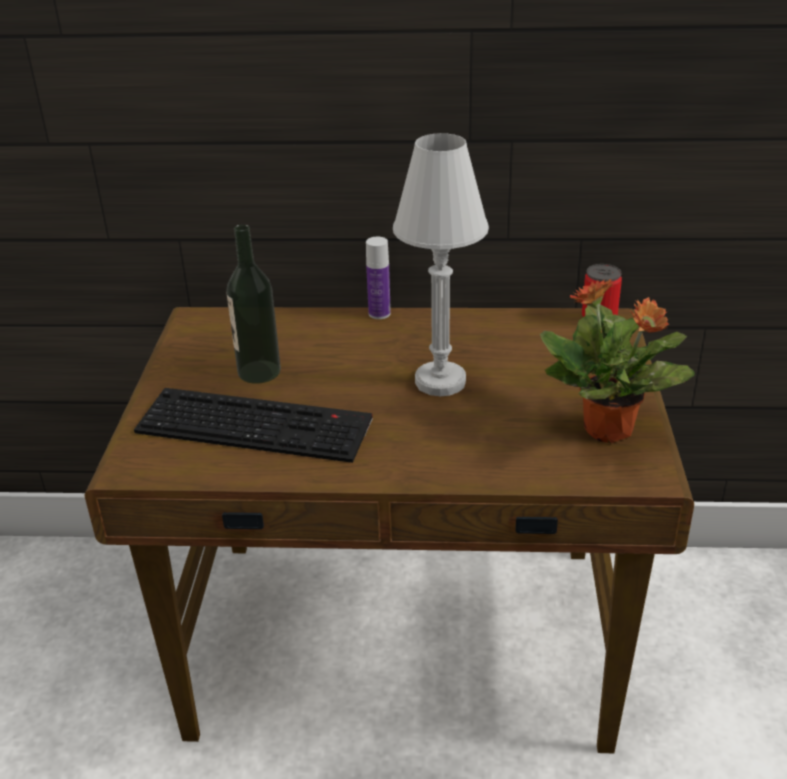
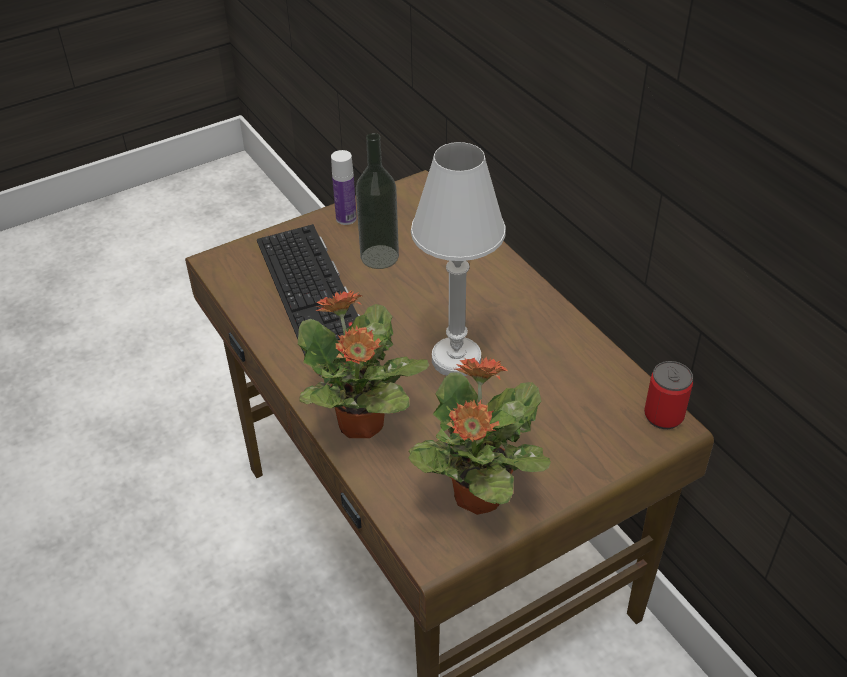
camera: 55 degrees right, 10 degrees up
(379, 313) = (524, 275): bottle -> bottle (346, 218)
(467, 460) = (361, 425): none -> potted plant

